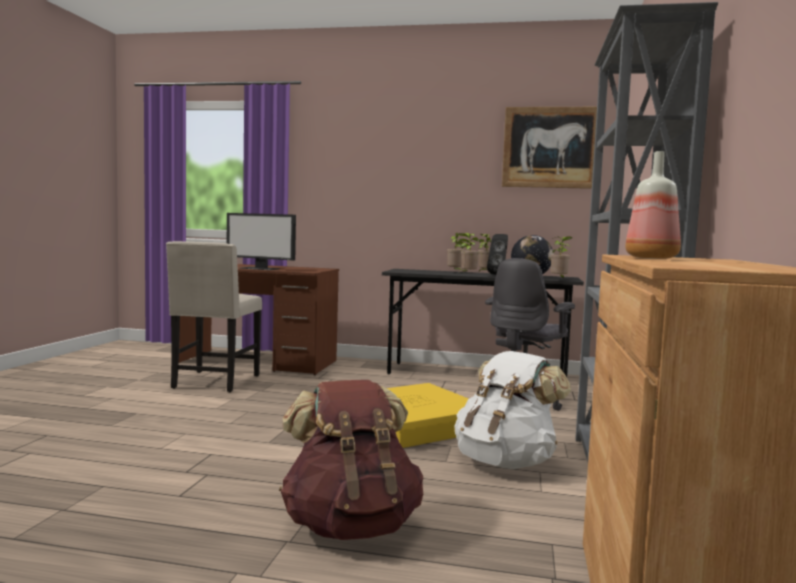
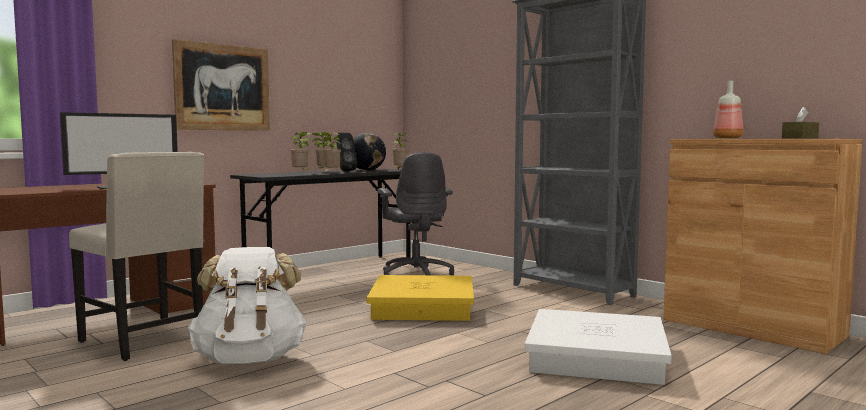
camera: 55 degrees left, 0 degrees up
(351, 525) = (596, 356): brown backpack -> white storage box
(505, 462) = (531, 305): white backpack -> white backpack (250, 360)
(550, 147) = (354, 52): picture -> picture (222, 87)
(729, 265) = (800, 138): none -> brown tissue box

